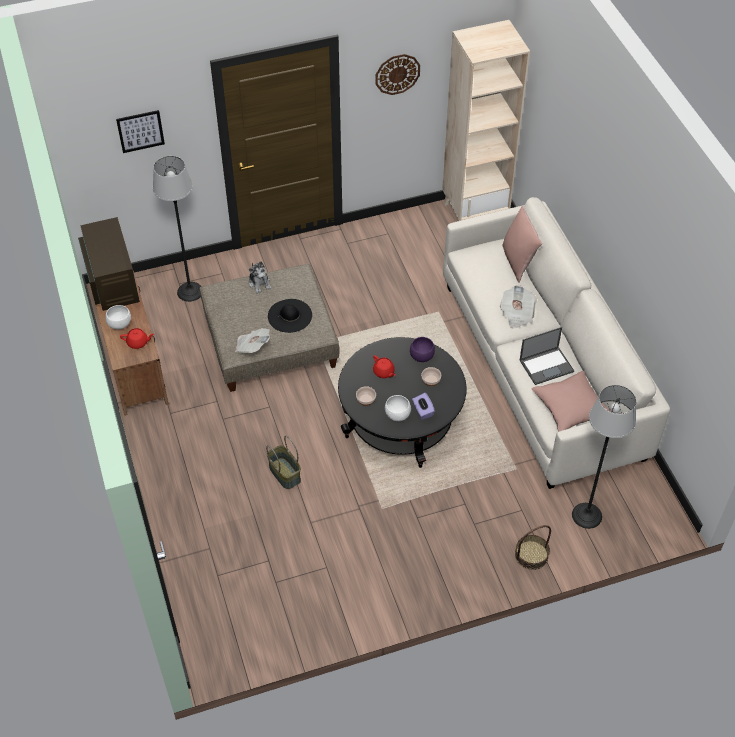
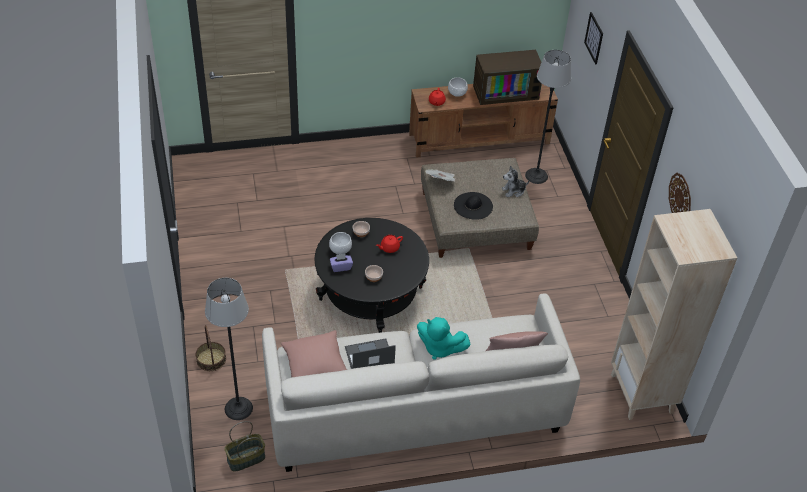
camera: 95 degrees right, 5 degrees down
(285, 473) = (333, 216): basket -> basket (246, 459)
(421, 357) = (402, 275): purple bowl -> none
(517, 314) = (439, 348): newspaper -> turquoise plush toy
(547, 365) = (368, 356): laptop -> laptop turned 90 degrees clockwise

